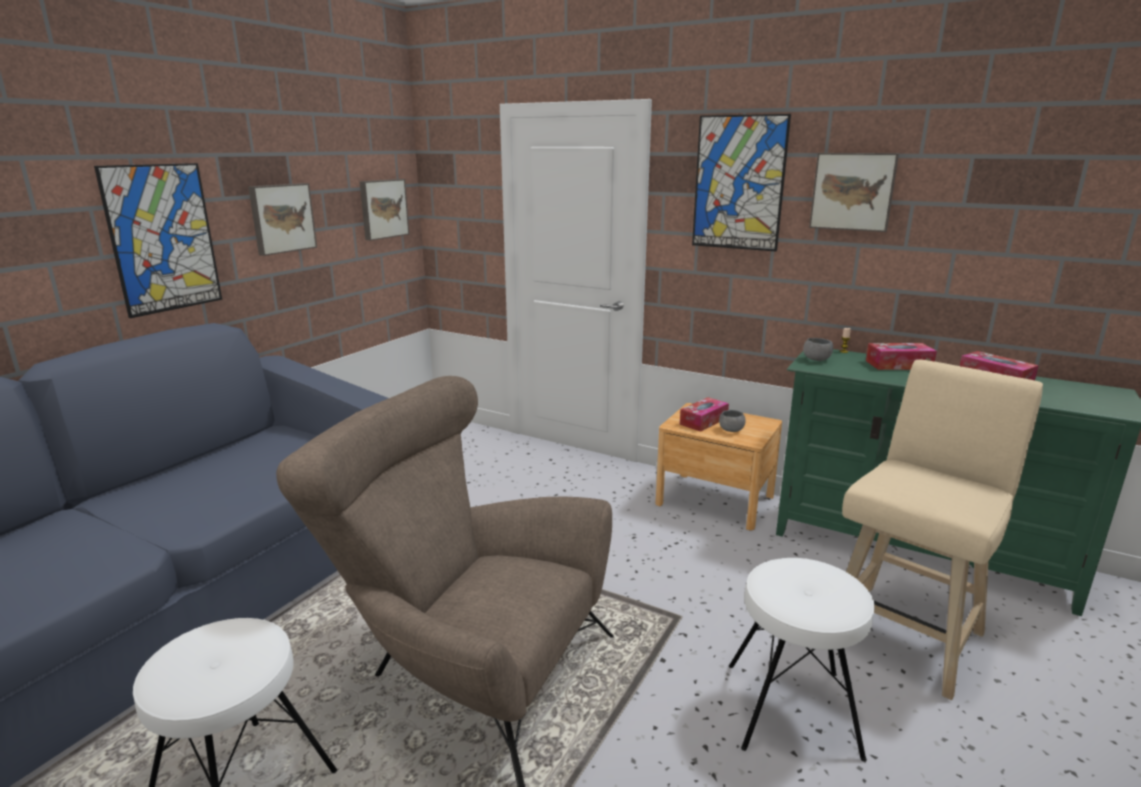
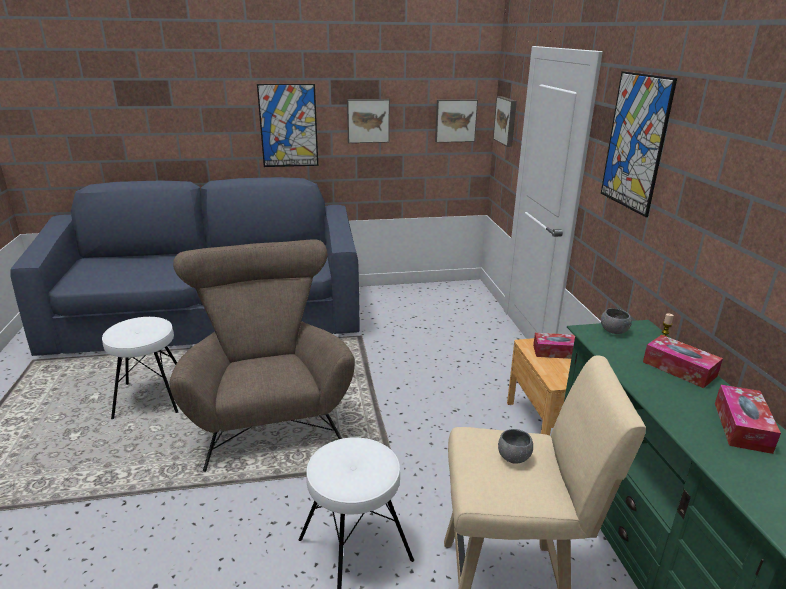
camera: 50 degrees right, 5 degrees up
(731, 430) = (561, 367): grey bowl -> grey bowl (514, 457)
(853, 191) = (706, 171): picture -> picture (506, 120)

